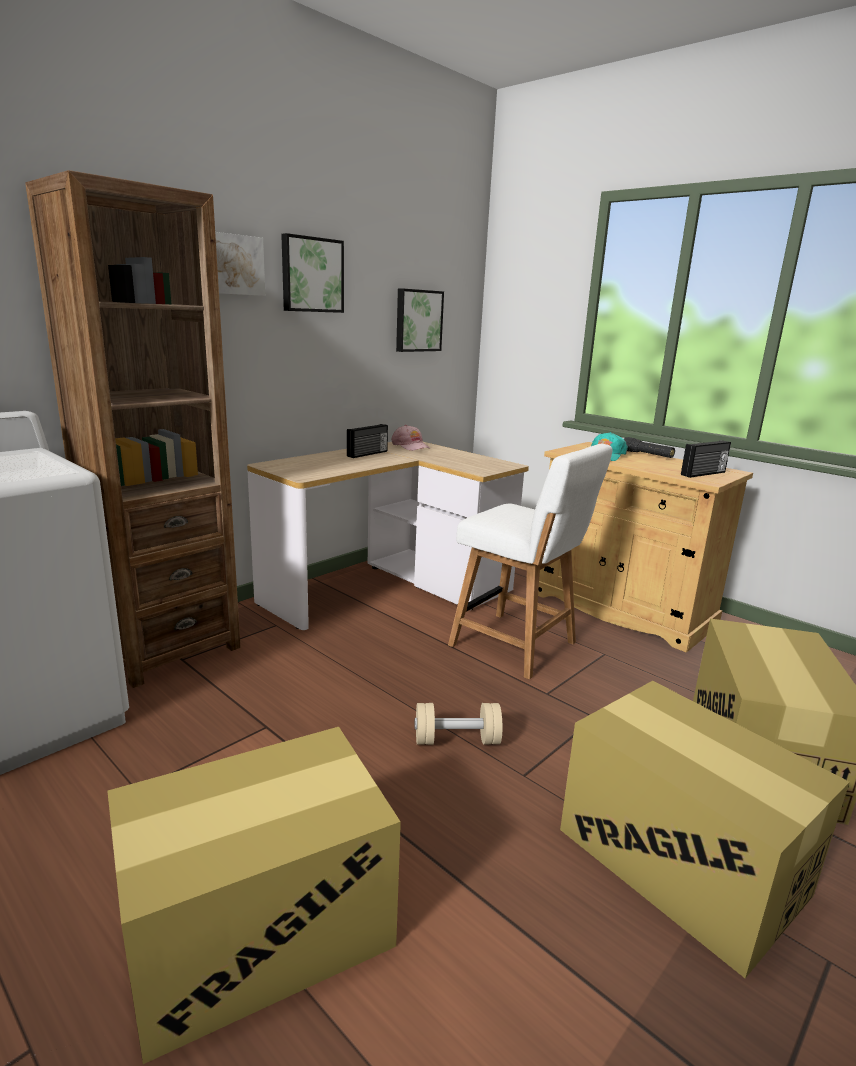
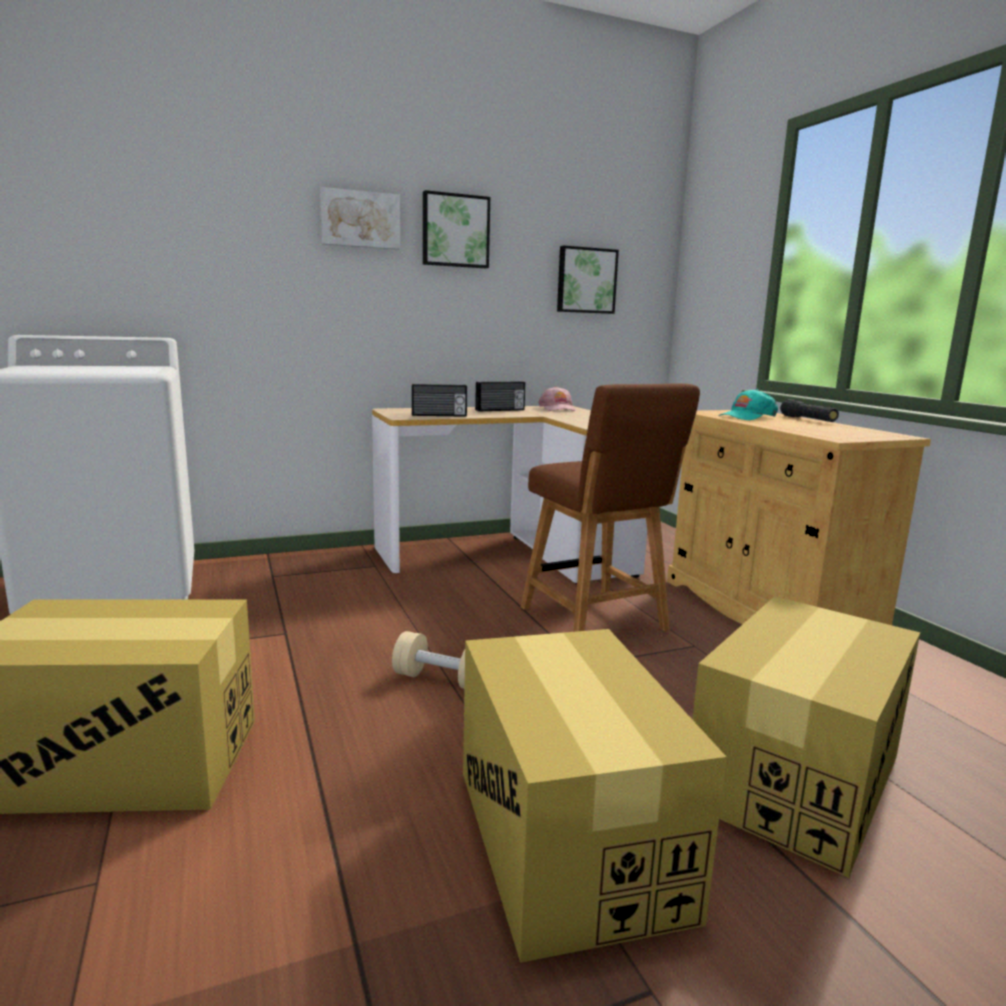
camera: 25 degrees right, 5 degrees down
(167, 648) = (270, 567): brown bookcase -> none
(518, 646) = (597, 621): white chair -> brown chair
(704, 474) = (848, 434): radio -> radio (439, 415)

